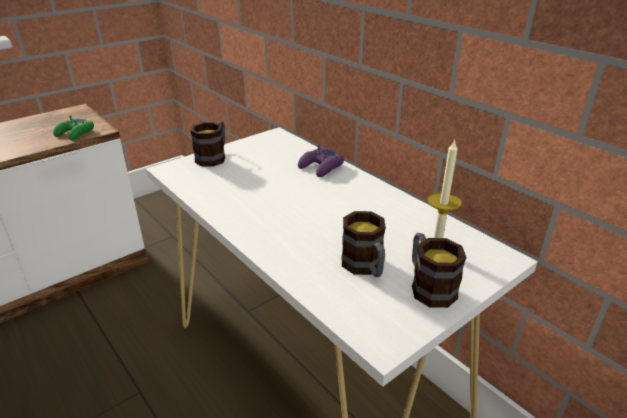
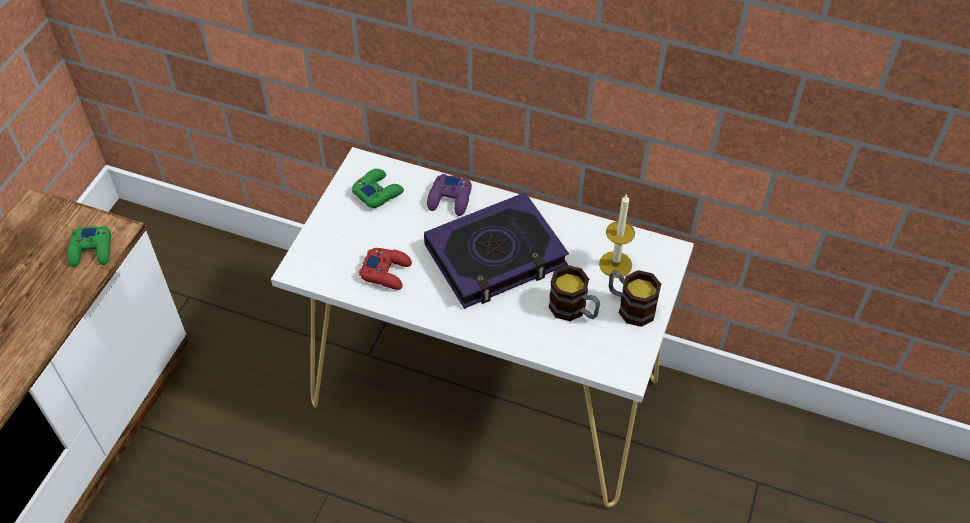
camera: 30 degrees left, 20 degrees up
(214, 157) = (327, 230): mug -> none
(228, 189) = (386, 272): none -> red game controller
(271, 149) = (378, 192): none -> green game controller
(325, 208) = (496, 256): none -> book

